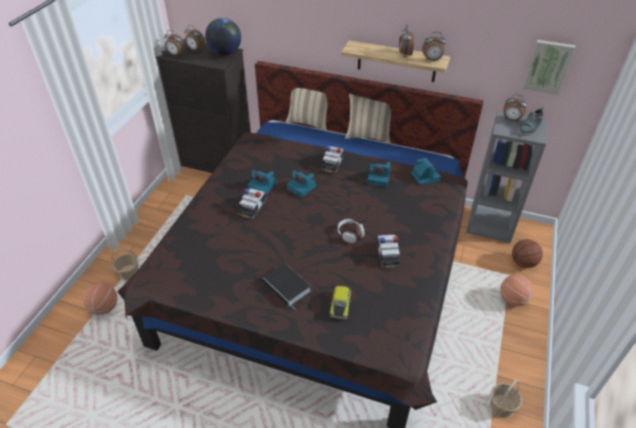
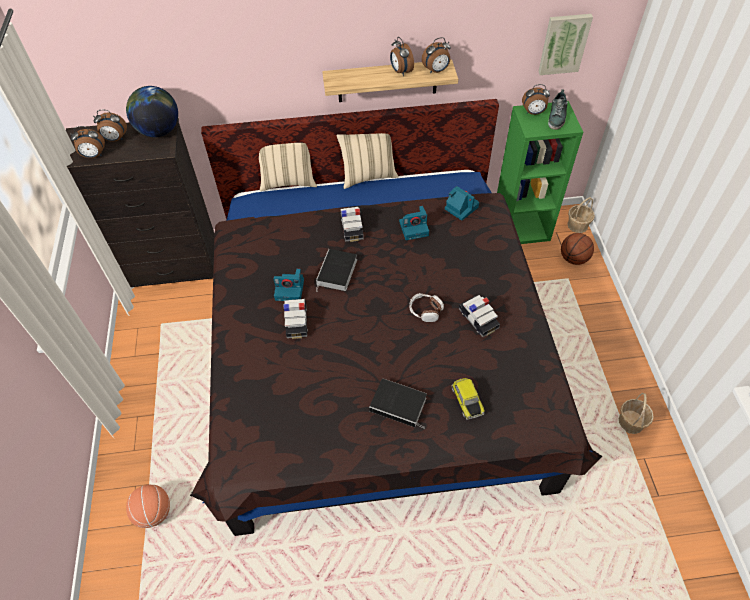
camera: 25 degrees left, 10 degrees up
(129, 273) = (155, 455): basket -> basket (577, 225)
(302, 187) = (337, 273): camera -> book
(490, 225) = (521, 227): grey bookcase -> green bookcase
(513, 299) = (584, 304): basketball -> none

